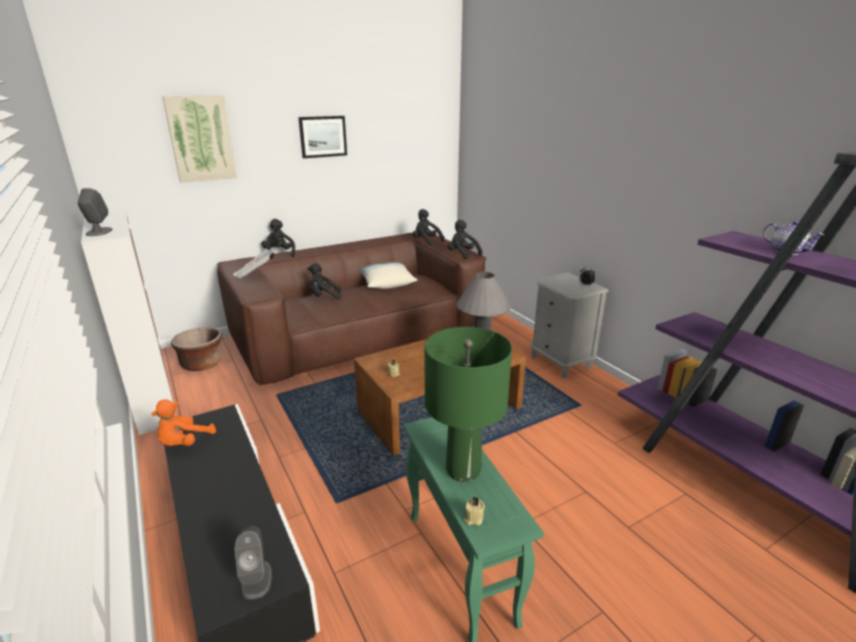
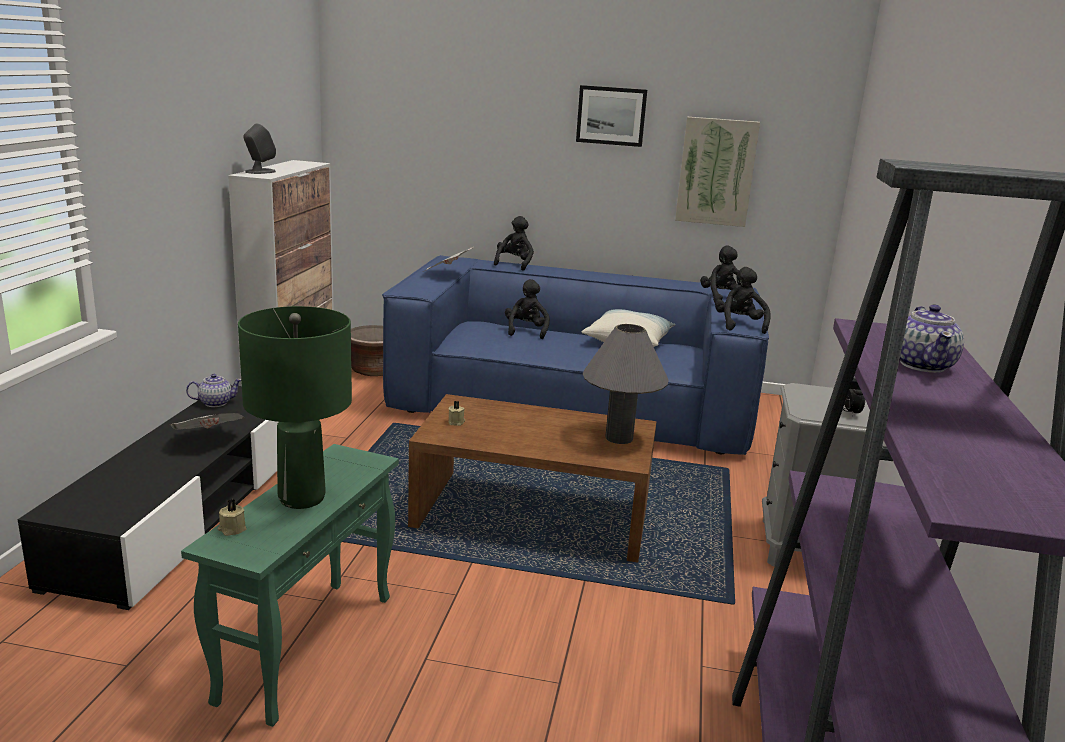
camera: 40 degrees right, 5 degrees down
(184, 442) = (215, 403): orange plush toy -> teapot
(201, 139) = (454, 99): picture -> picture (716, 171)
(233, 472) = (208, 439): none -> newspaper
(256, 579) = (100, 511): grey speaker -> none
(324, 297) = (526, 331): black plush toy -> black plush toy turned 60 degrees clockwise
(358, 333) = (573, 403): brown sofa -> blue sofa

